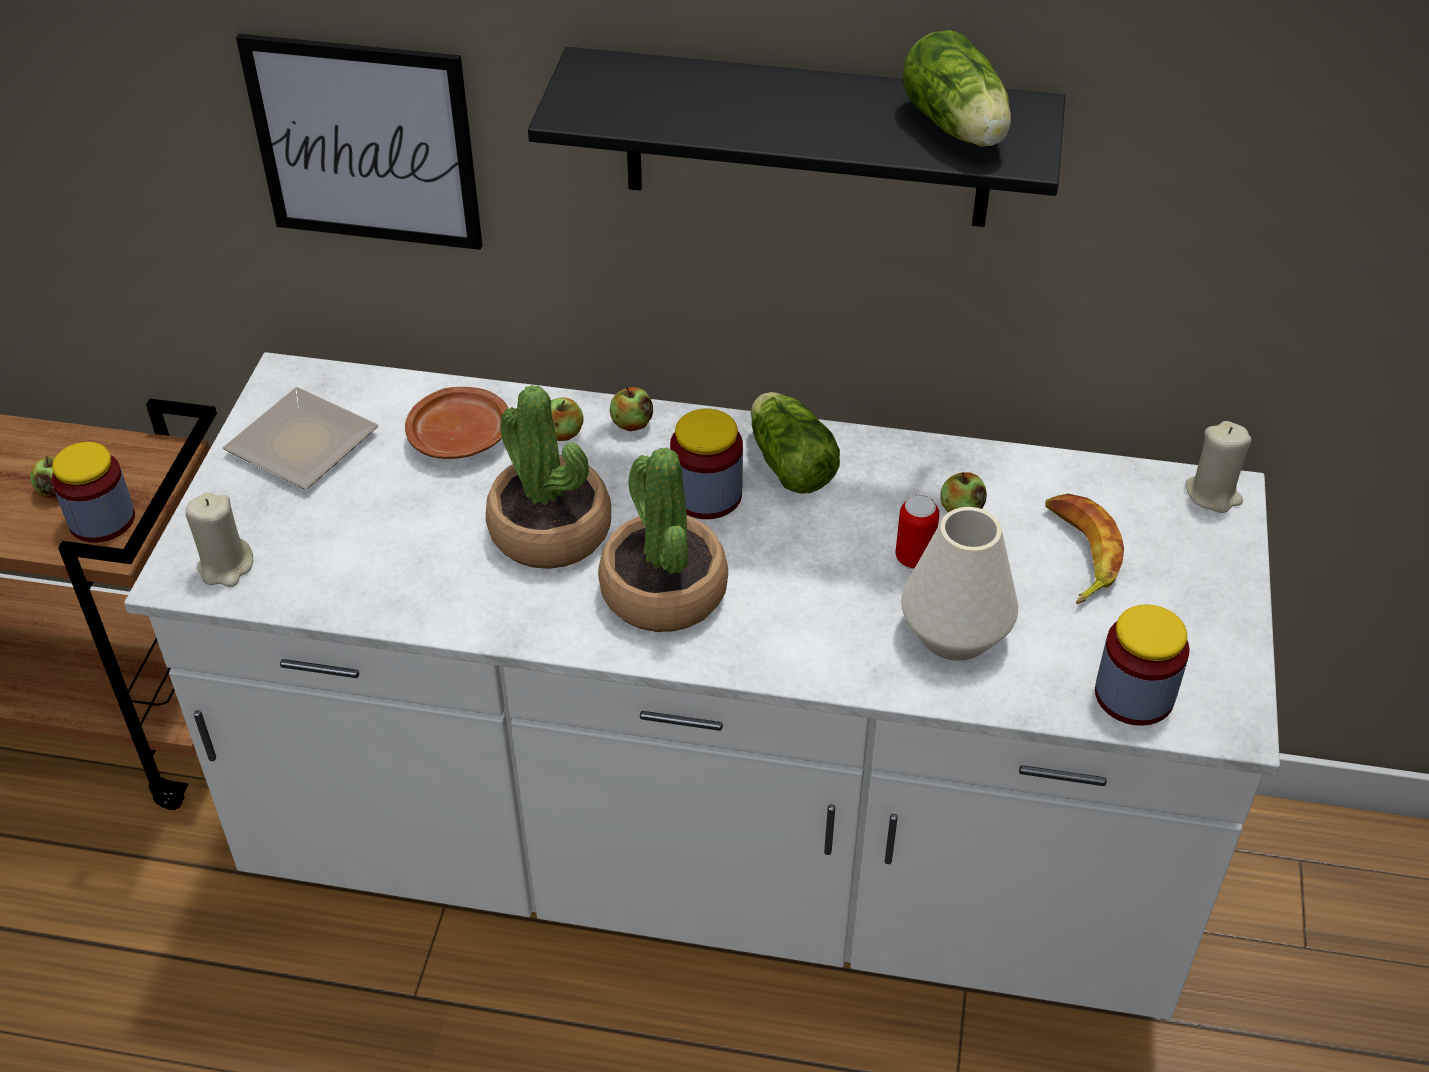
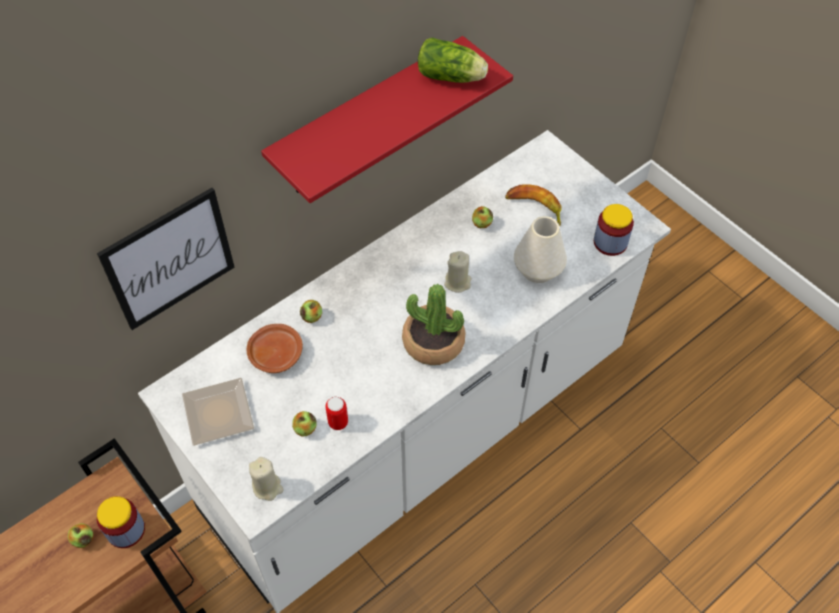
camera: 50 degrees left, 10 degrees up
(551, 530) = (364, 357): potted plant -> none
(632, 423) = (330, 290): apple -> apple (305, 429)
(706, 495) = (396, 293): jar -> none
(788, 461) = (404, 255): lettuce -> none
(808, 139) = (368, 119): black shelf -> red shelf
(914, 558) = (491, 255): can -> can (338, 422)
(1213, 494) = (544, 150): beige candle -> beige candle (458, 282)

